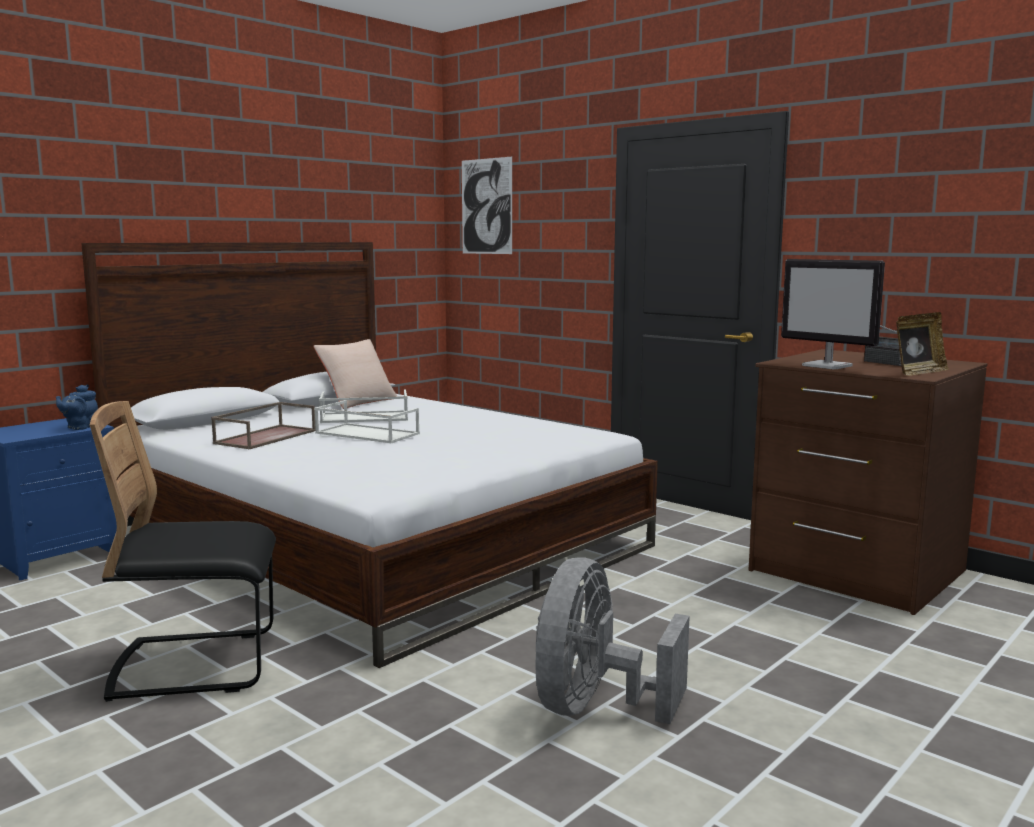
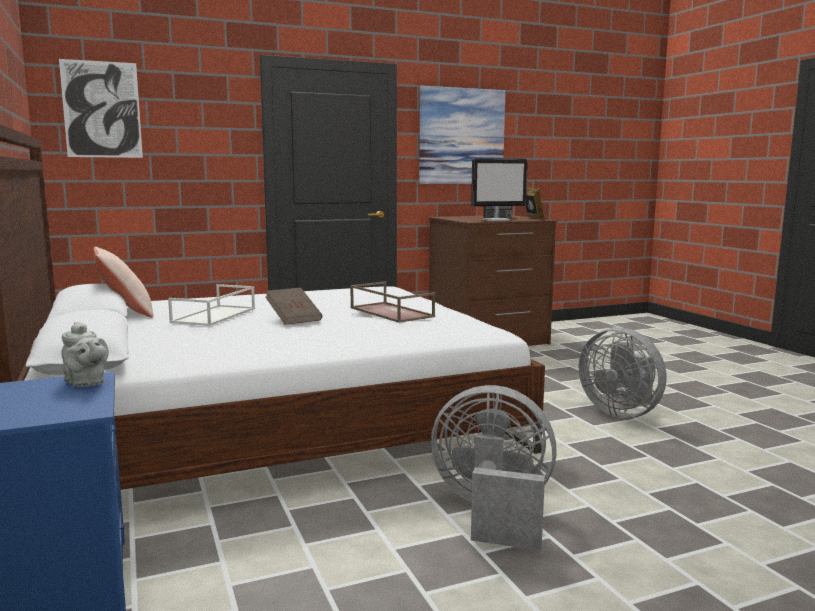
camera: 65 degrees left, 0 degrees up
(80, 427) = (86, 383): blue teapot -> grey teapot
(196, 665) = (492, 513): black chair -> grey fan
(266, 437) = (235, 342): brown tray -> brown tray (390, 312)
(365, 433) = (294, 318): white tray -> brown book
(895, 217) = (461, 136): none -> picture

